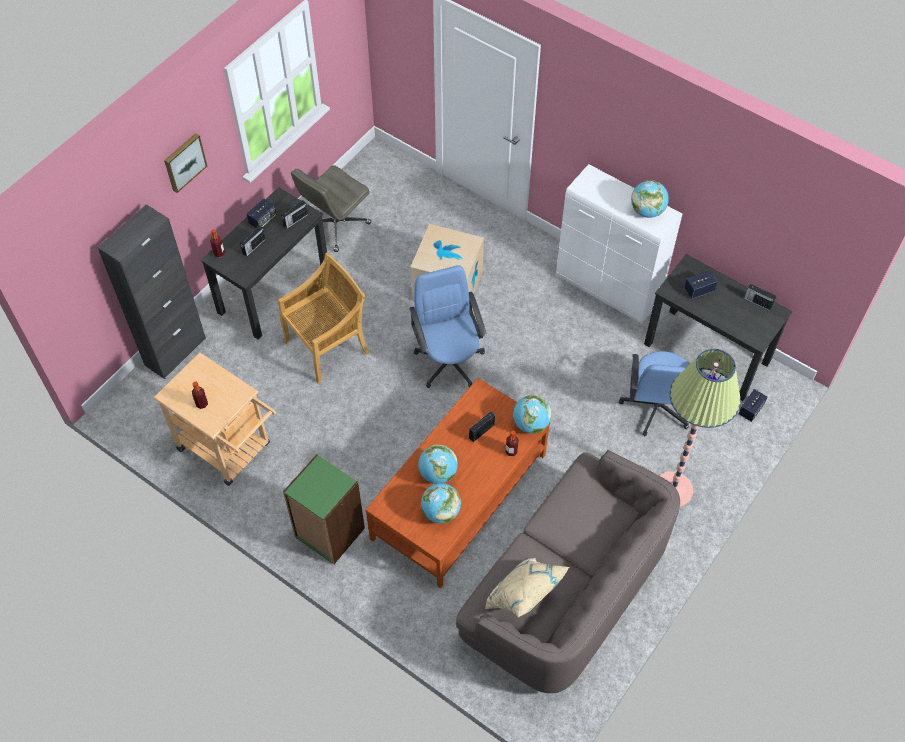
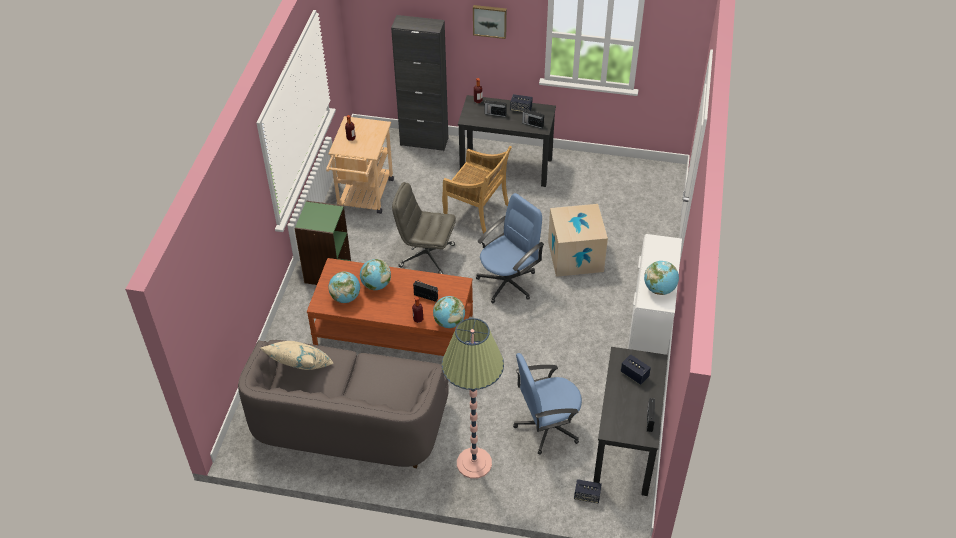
camera: 65 degrees right, 10 degrees down
(335, 225) = (585, 175): grey office chair -> grey office chair (426, 256)

